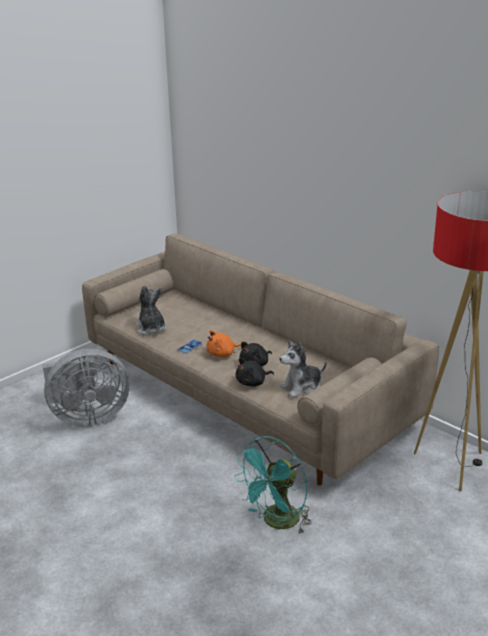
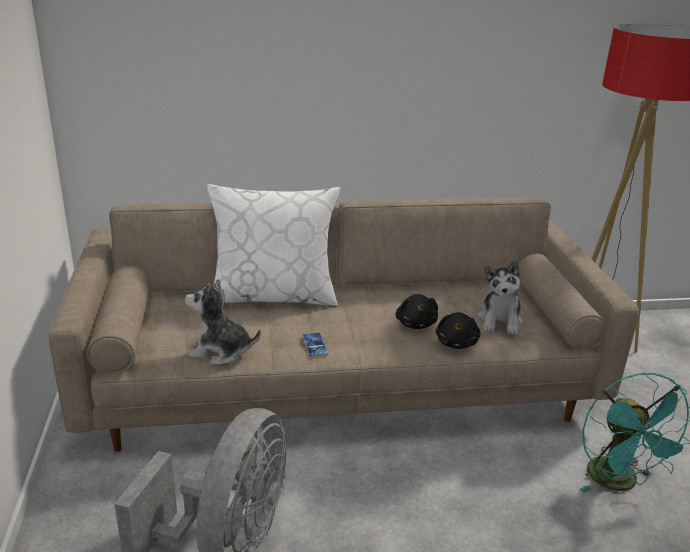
camera: 55 degrees left, 0 degrees up
(222, 354) = (364, 332): orange plush toy -> none
(223, 317) = (273, 296): none -> white pillow

